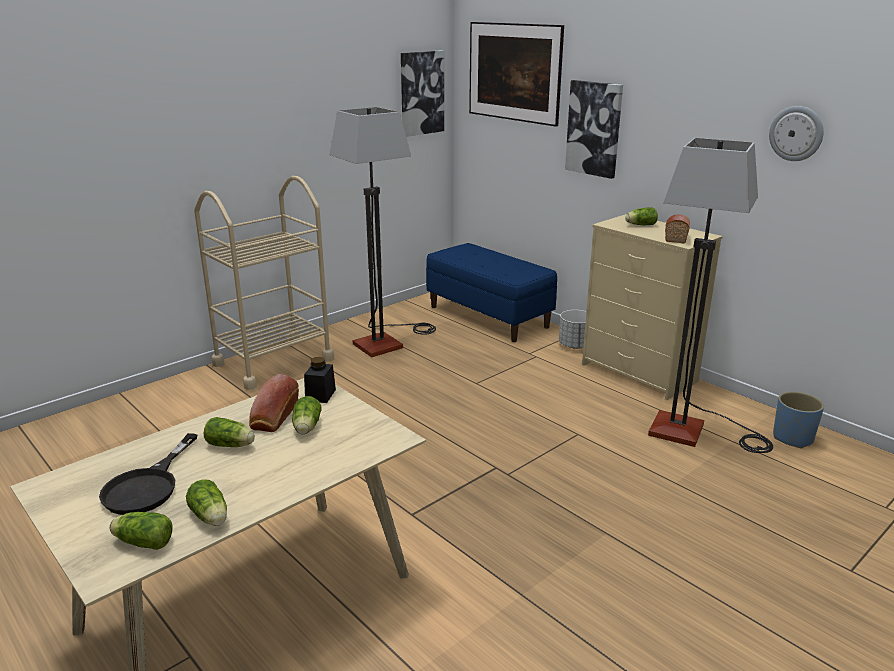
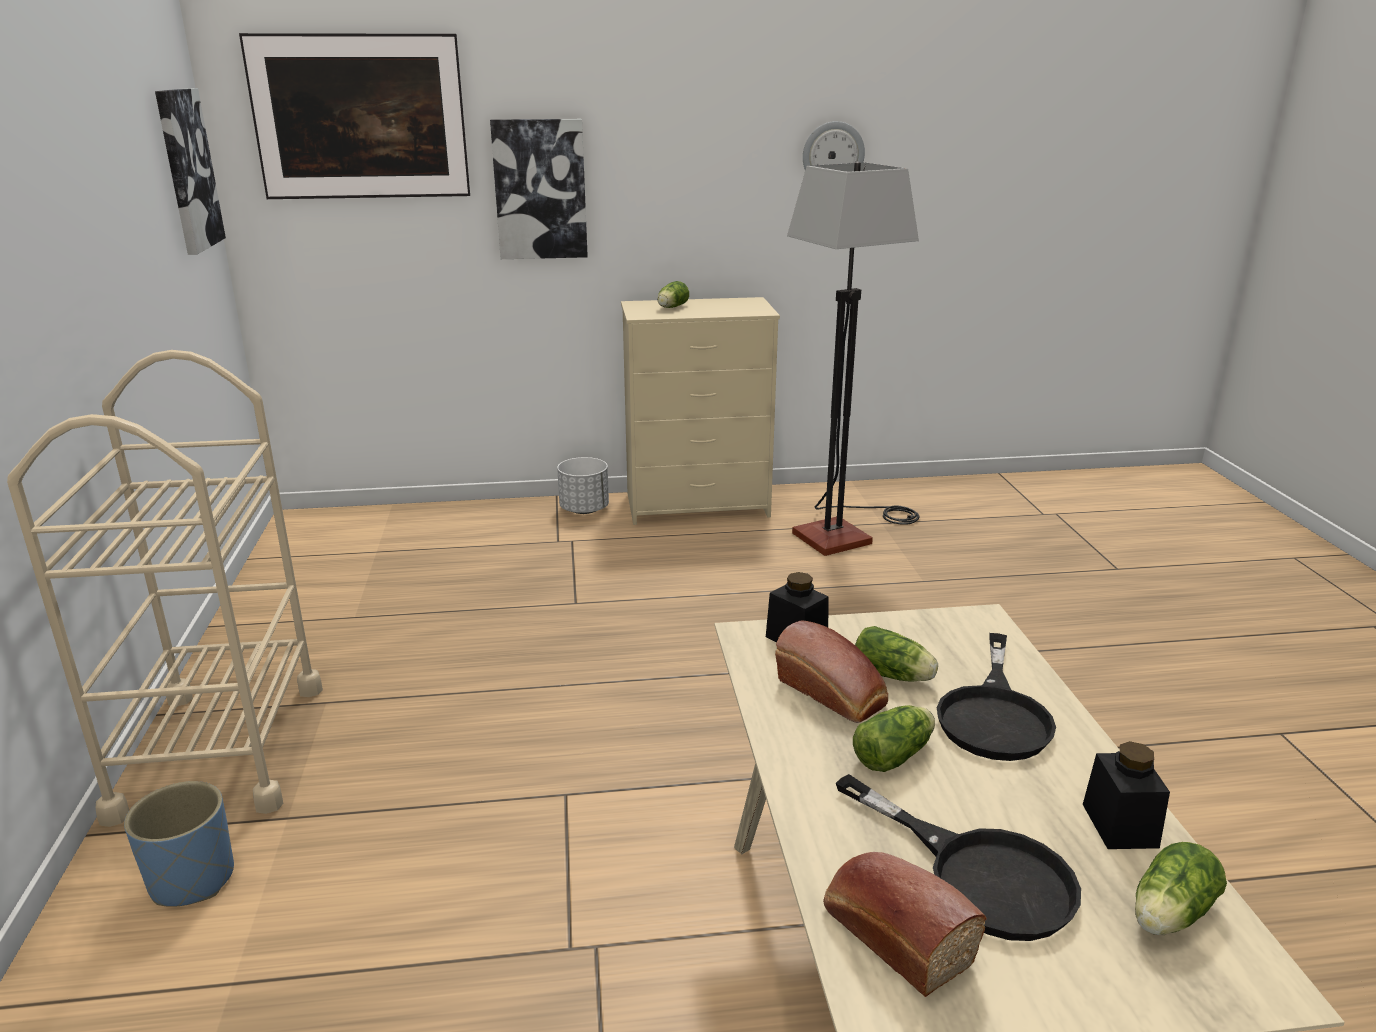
camera: 55 degrees left, 0 degrees up
(210, 517) = (1120, 825): lettuce -> black jar
(292, 463) = (994, 714): none -> black frying pan
(387, 341) = (347, 621): floor lamp -> none
(489, 317) = (419, 525): blue bench -> none
(676, 237) = (736, 308): bread -> bread (892, 935)
(792, 438) = (906, 497): blue planter -> blue planter (192, 879)

